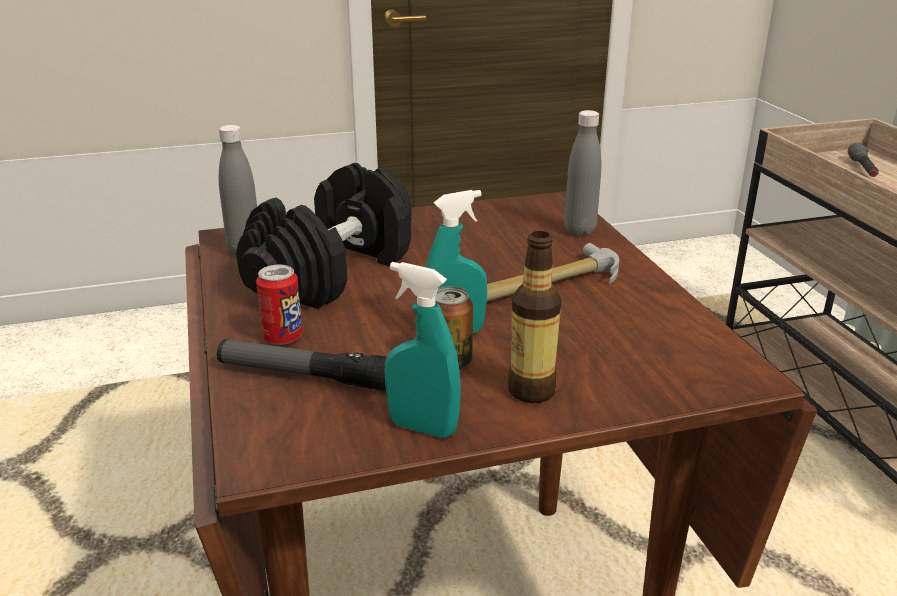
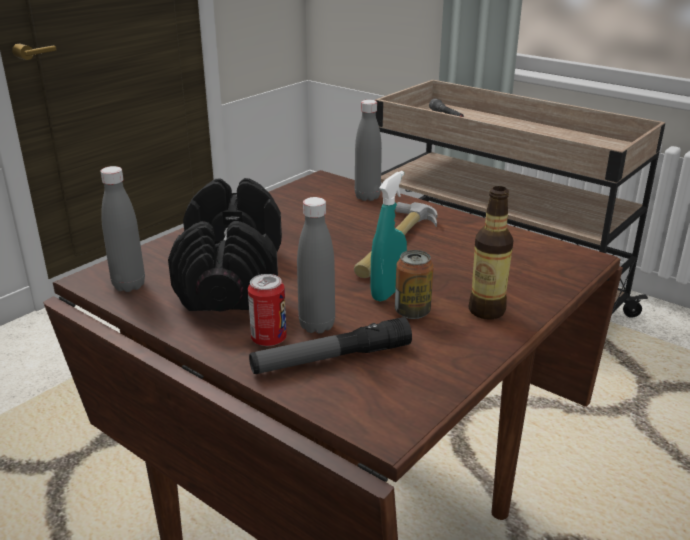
camera: 35 degrees left, 0 degrees up
(341, 341) = (317, 325): none -> grey bottle
(422, 428) = (457, 360): turquoise spray bottle -> none

